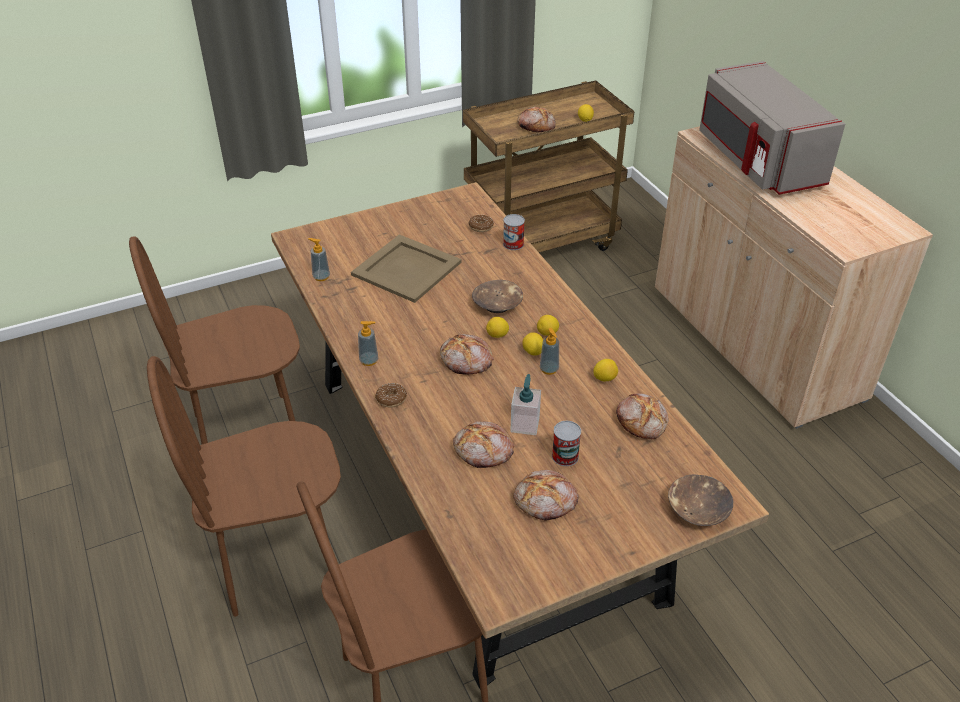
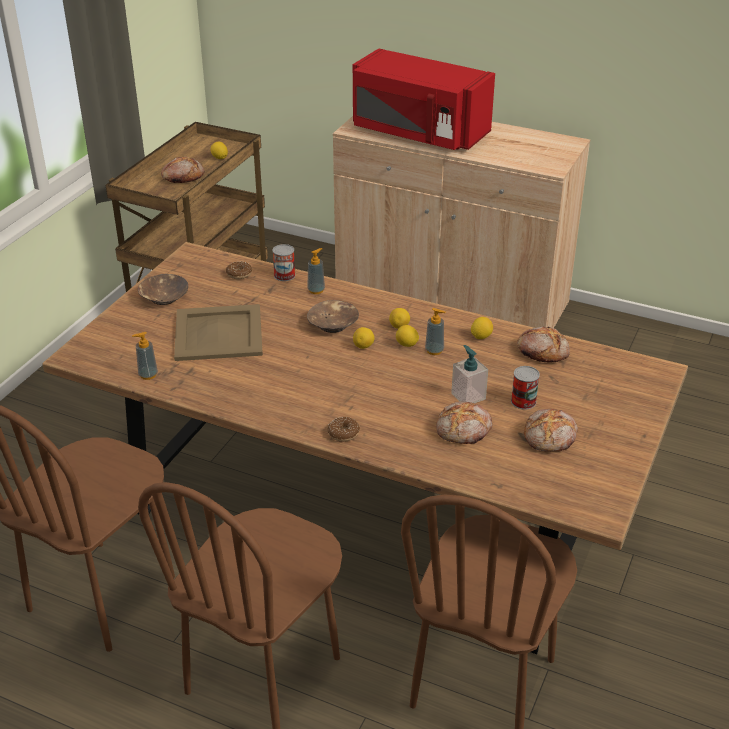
camera: 40 degrees left, 5 degrees down
(369, 360) = (285, 416): soap dispenser -> soap dispenser (316, 290)
(466, 361) = (365, 376): bread -> none
(697, 508) = (646, 386): brown bowl -> brown bowl (163, 297)
(757, 160) = (418, 133): grey microwave -> red microwave

